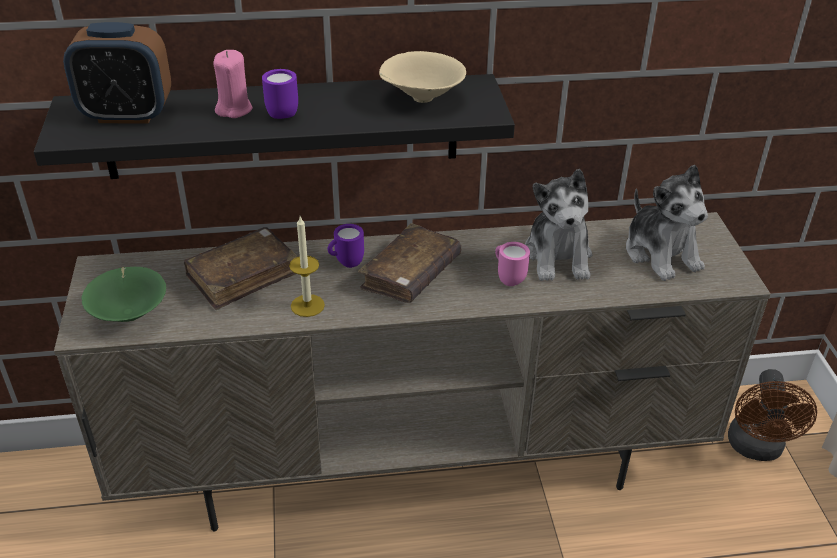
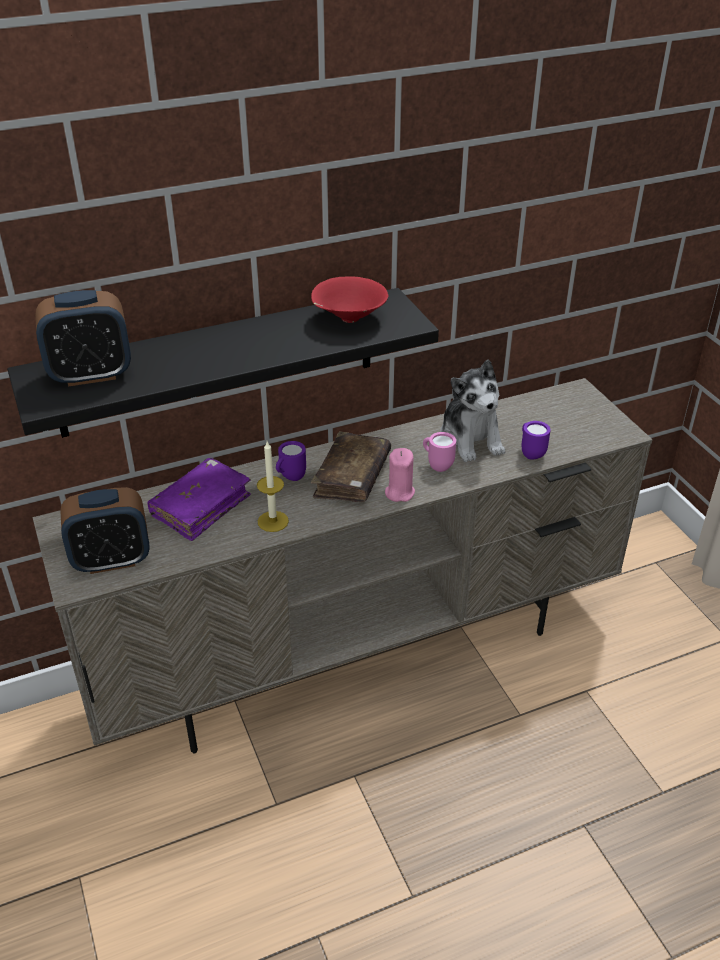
camera: 15 degrees left, 0 degrees up
(130, 314) = (112, 560): green bowl -> alarm clock
(234, 109) = (188, 354): pink candle -> pink candle (399, 492)
(242, 276) = (201, 507): brown book -> purple book
(282, 113) = (233, 350): purple mug -> purple mug (530, 453)
(420, 98) = (348, 319): beige bowl -> red bowl
(661, 253) = (554, 421): plush toy -> none
(756, 449) = (639, 576): brown fan -> none

